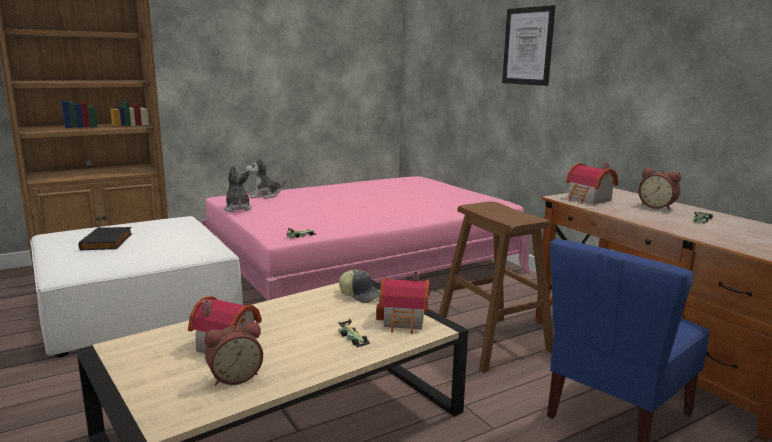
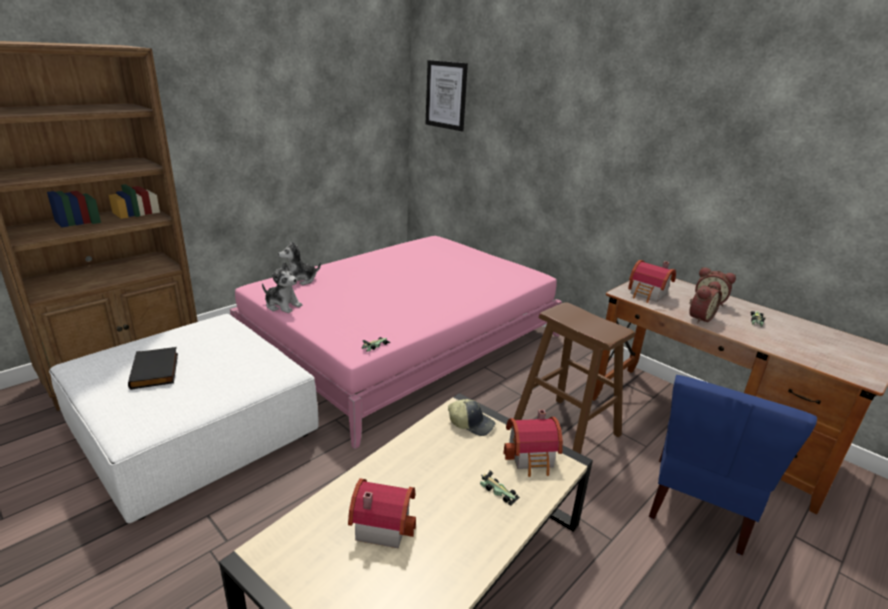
camera: 15 degrees left, 10 degrees up
(234, 376) = (417, 574): alarm clock -> alarm clock (699, 317)
(237, 209) = (282, 305): plush toy -> plush toy turned 150 degrees clockwise
(528, 46) = (566, 123): picture -> picture (446, 95)

